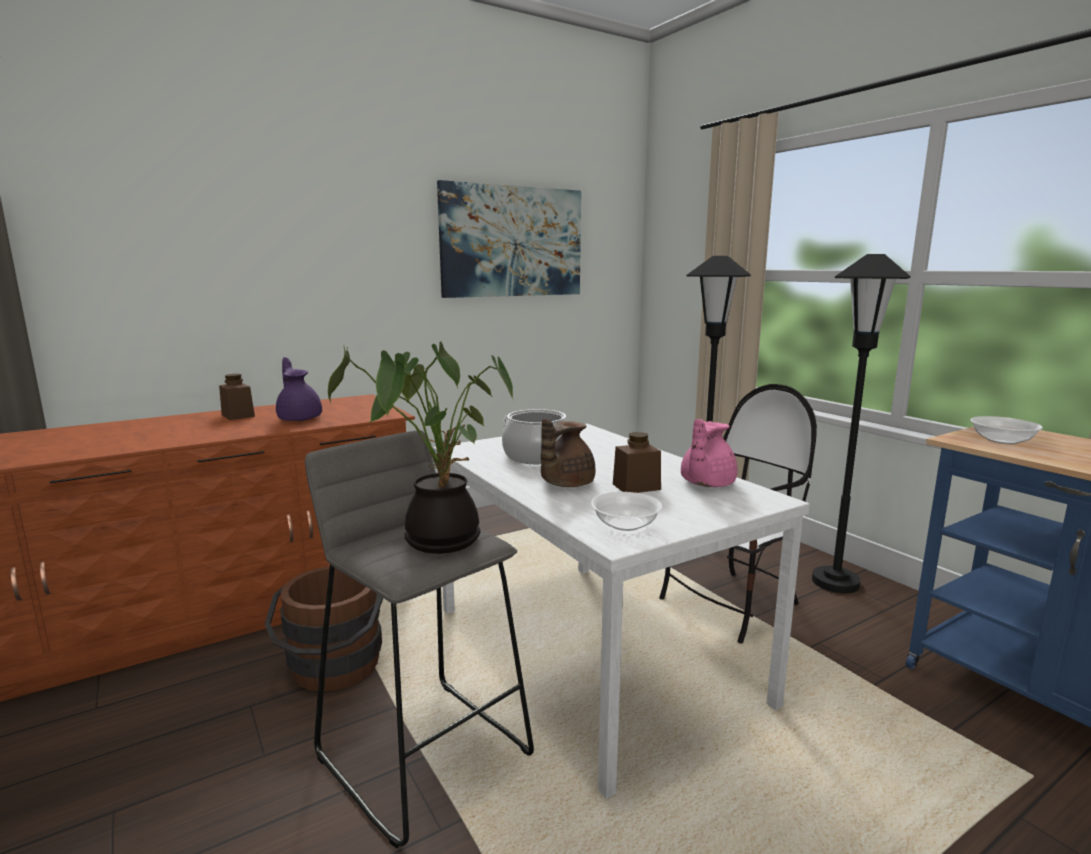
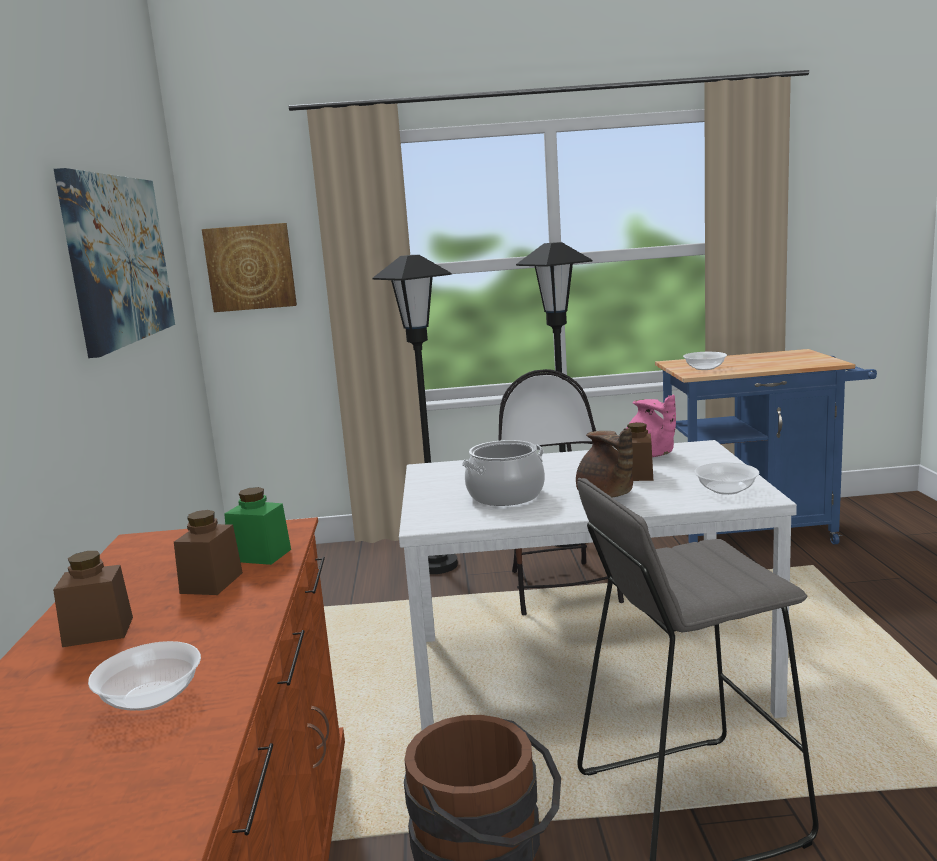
camera: 60 degrees left, 0 degrees up
(159, 435) = (151, 697): none -> bowl
(300, 418) = (211, 583): purple teapot -> brown jar
(342, 418) = (260, 555): none -> green jar
(438, 538) = (696, 560): potted plant -> none
(672, 261) = (250, 267): none -> picture

